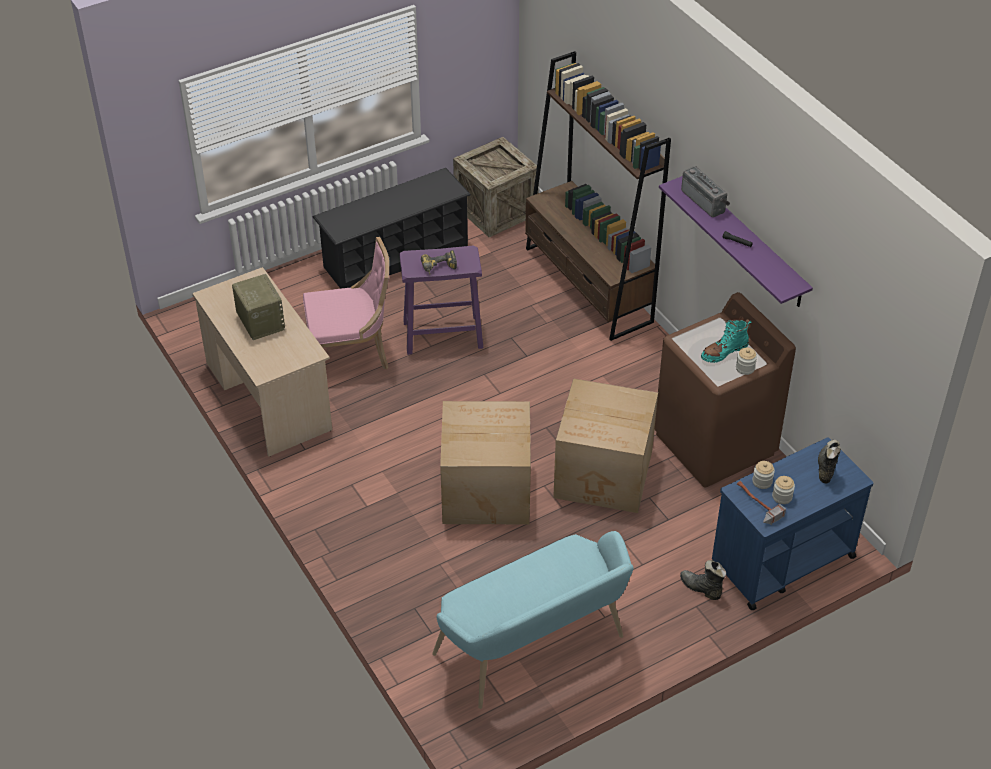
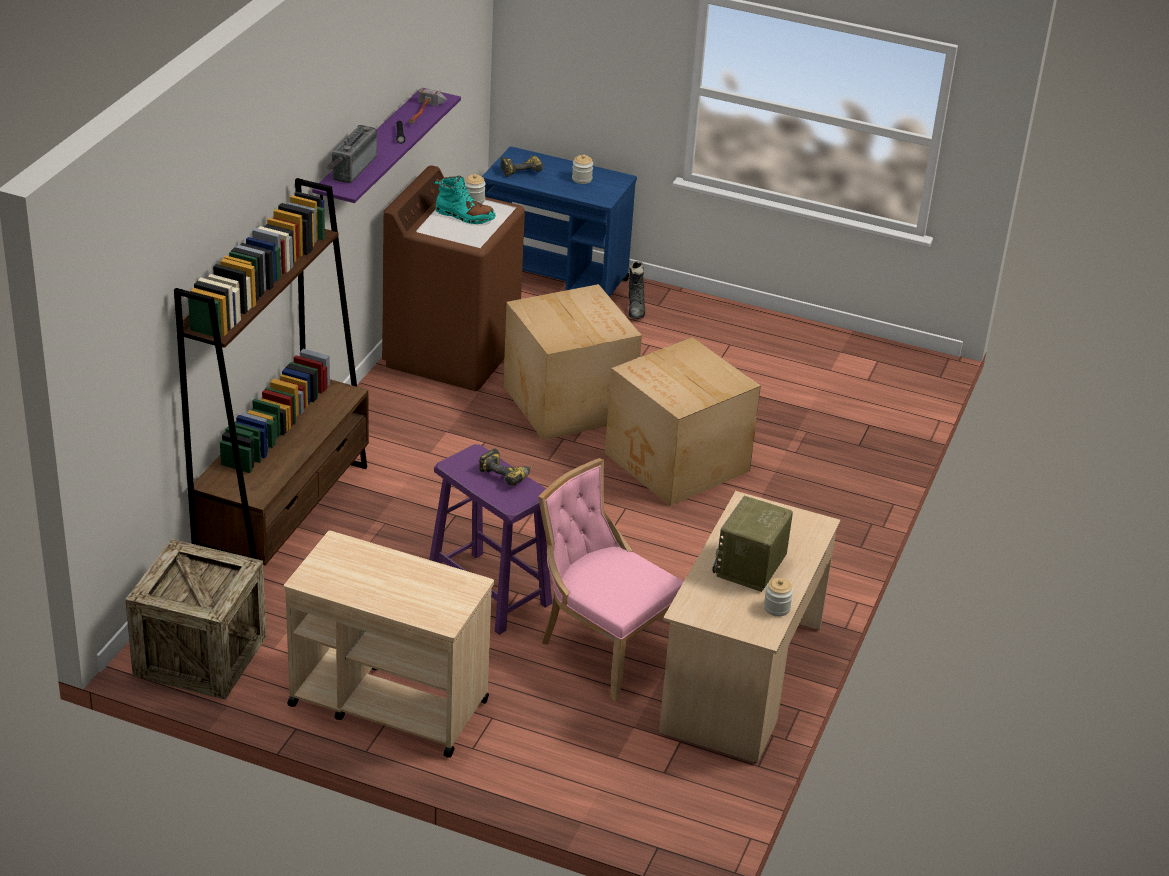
camera: 130 degrees left, 10 degrees down
(395, 256) = (387, 702): black shoe rack -> beige cart
(535, 650) = (810, 365): turquoise bench -> none
(755, 505) = (608, 188): hammer -> hammer (425, 114)
(762, 481) = (576, 192): jar -> jar (776, 608)
(825, 467) = (520, 169): black boot -> power drill

